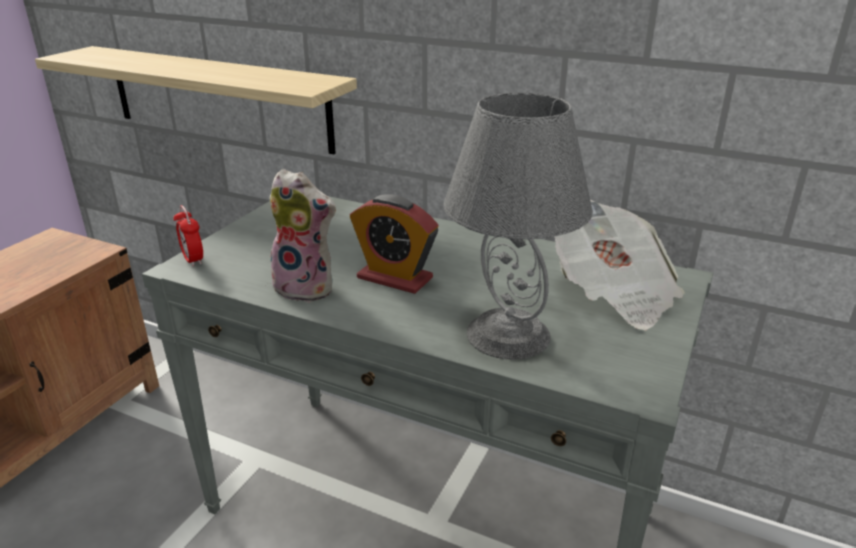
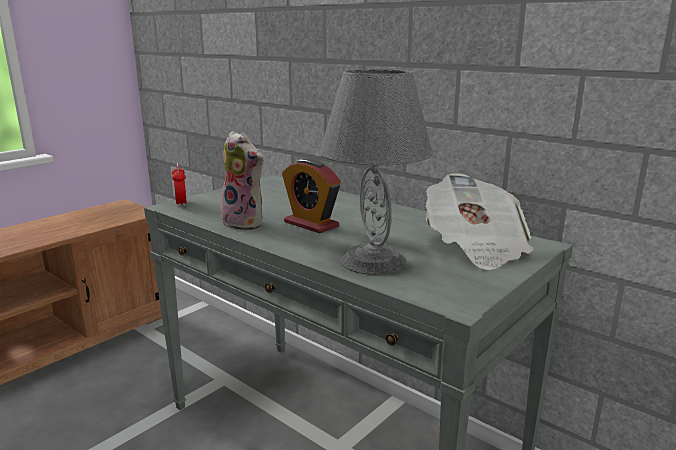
camera: 15 degrees right, 10 degrees down
(218, 98) = (235, 111): shelf -> none

